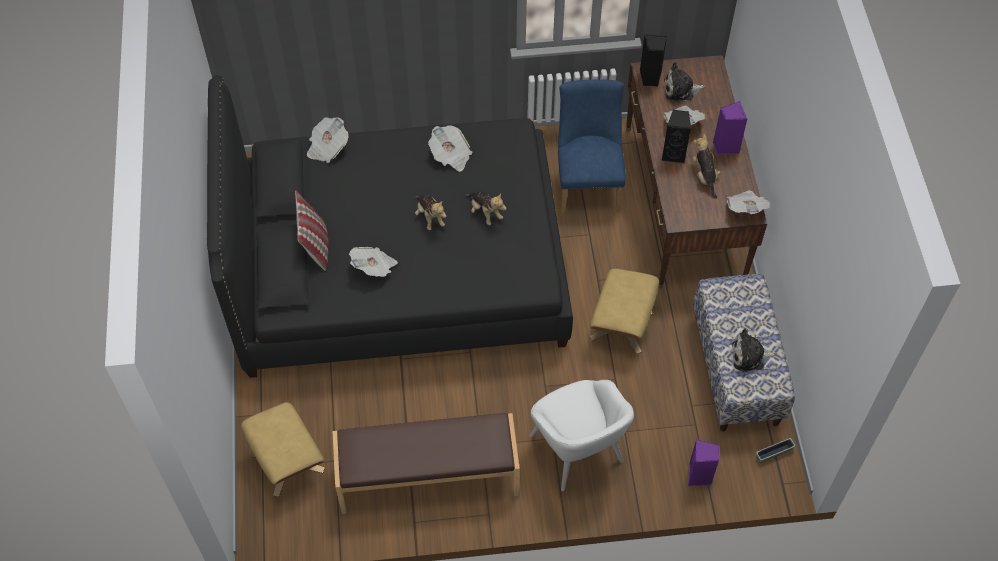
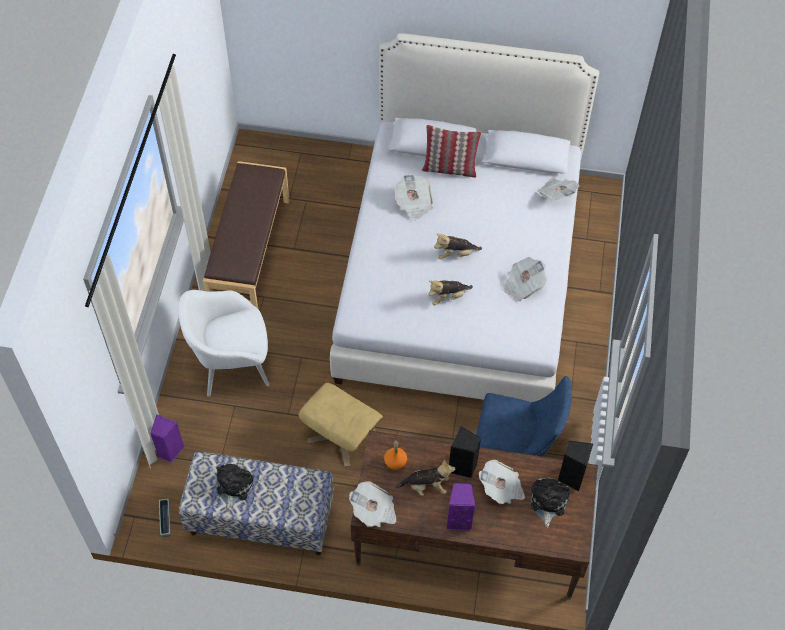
camera: 105 degrees right, 0 degrees up
(287, 462) = (299, 168): beige ottoman -> none
(398, 269) = (459, 276): black bed -> white bed
(691, 204) = (395, 462): none -> orange bottle

